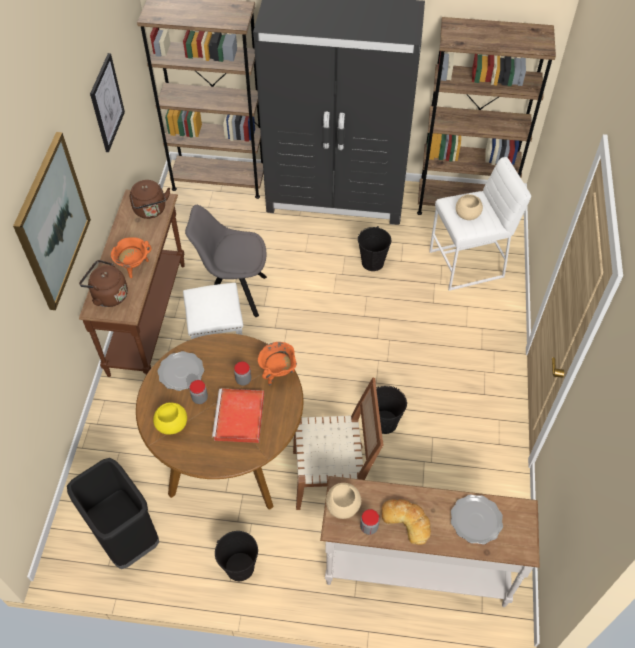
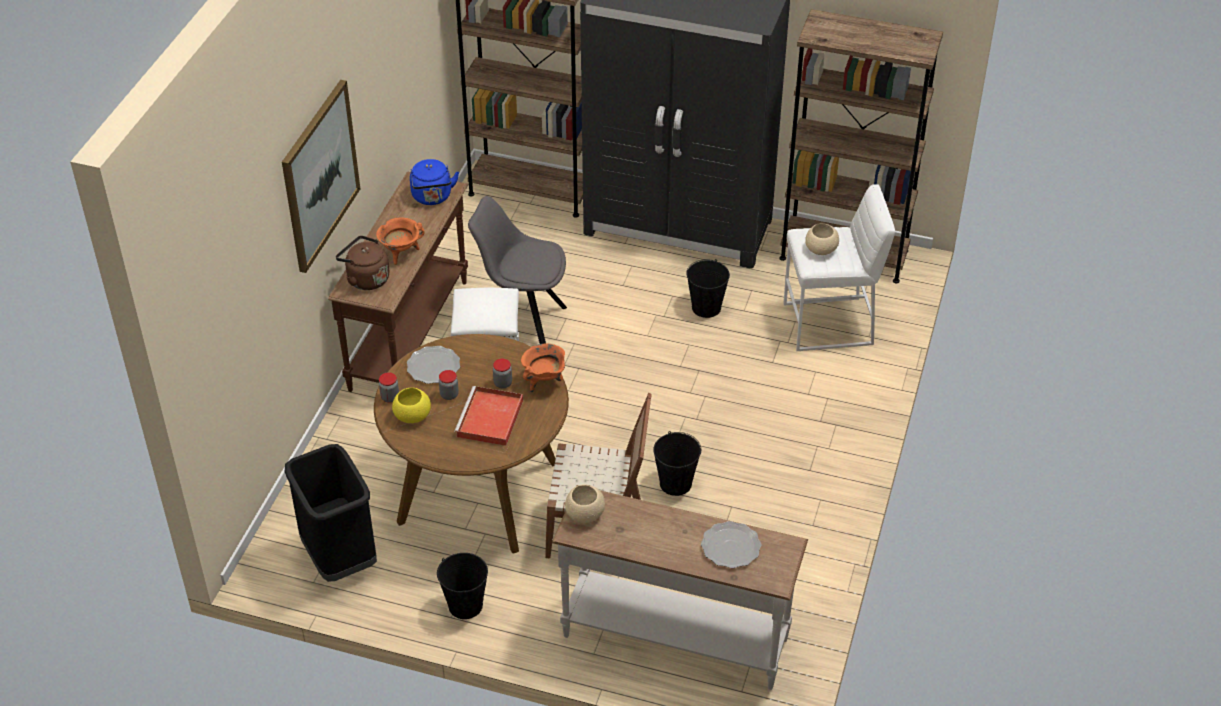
camera: 10 degrees right, 10 degrees down
(106, 103) = (400, 64): picture -> none
(151, 211) = (432, 197): brown kettle -> blue kettle
(369, 527) = (608, 537): jar -> jar (390, 397)
(407, 520) = (652, 537): bread -> none

